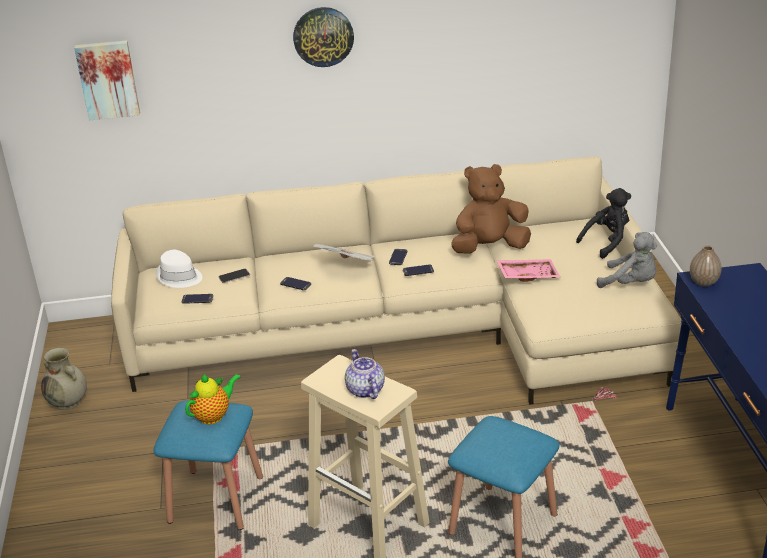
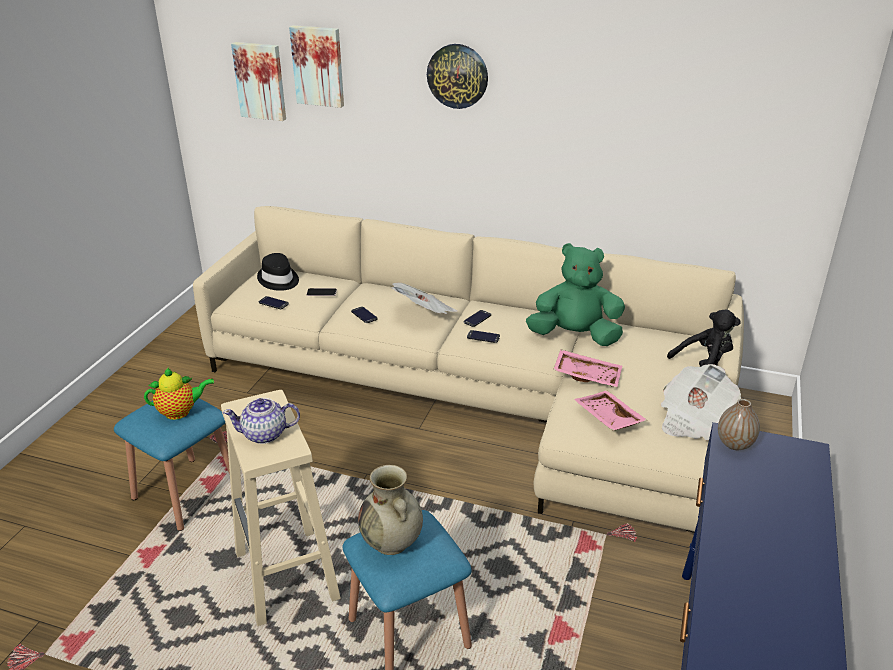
camera: 25 degrees right, 0 degrees up
(68, 403) = (159, 364): beige vase -> beige vase (392, 543)
(174, 52) = (318, 66): none -> picture
(179, 277) = (278, 280): white hat -> black hat
(365, 390) = (265, 434): teapot -> teapot turned 105 degrees counterclockwise
(489, 248) = (575, 336): brown plush toy -> green plush toy
(569, 303) = (607, 418): none -> pink tray
(631, 283) = (693, 419): grey plush toy -> newspaper

